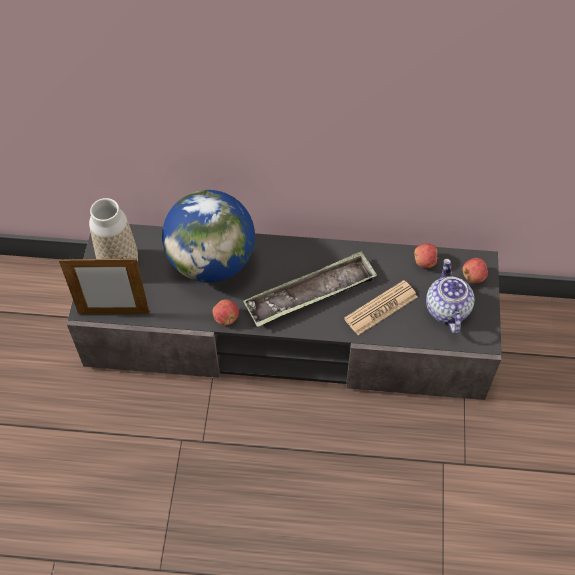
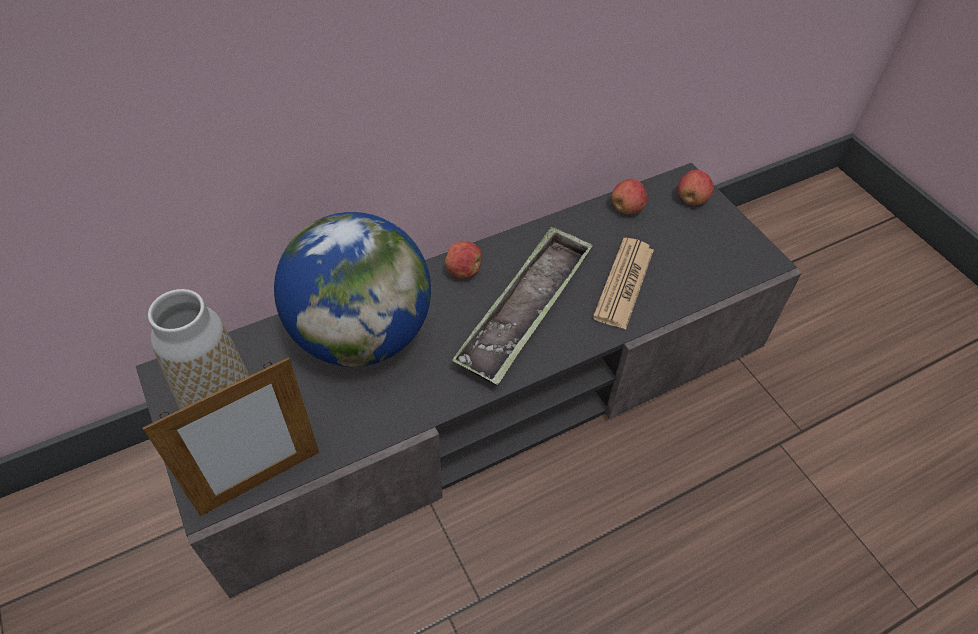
camera: 35 degrees left, 5 degrees down
(226, 318) = (439, 399): apple -> apple (463, 271)
(446, 309) = (696, 247): teapot -> none

